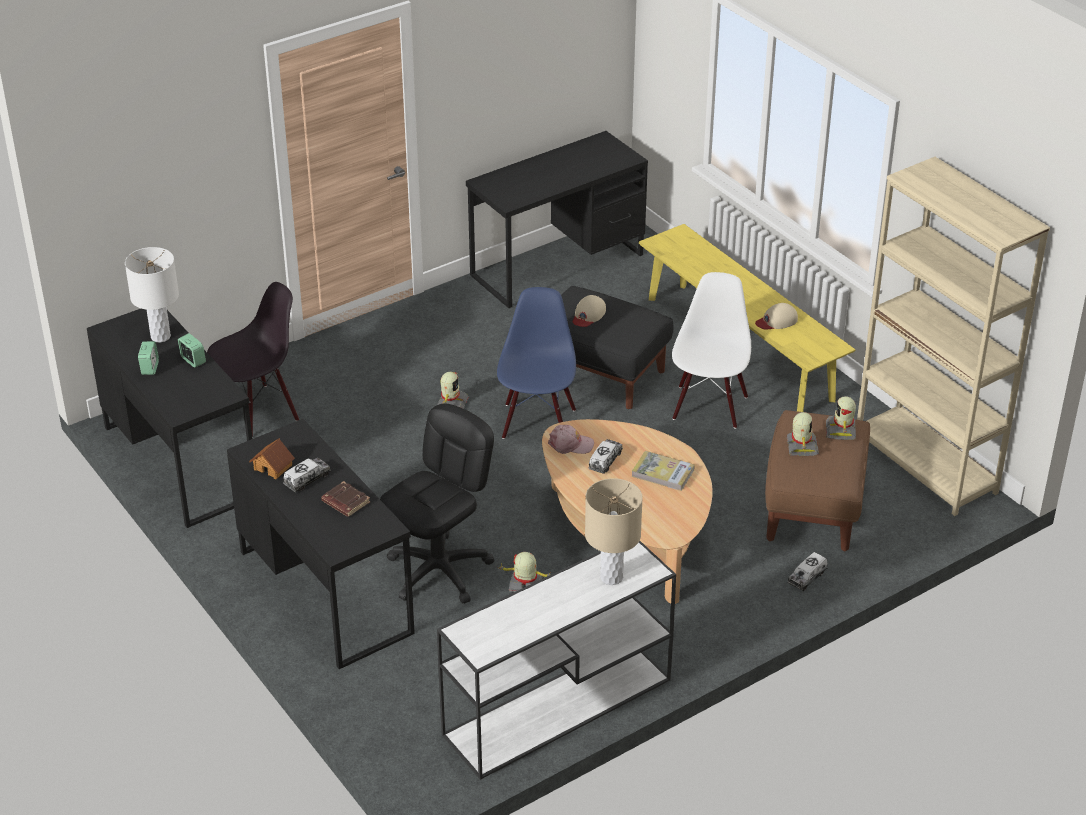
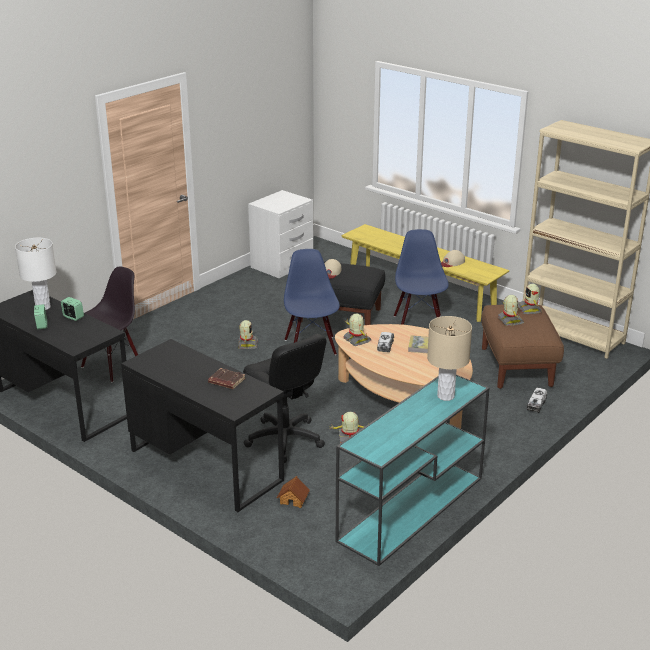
camera: 15 degrees left, 10 degrees down
(273, 467) = (161, 368): toy house -> toy house (293, 499)
(307, 479) = (191, 372): toy truck -> none
(439, 571) = (284, 439): black office chair -> black office chair turned 120 degrees clockwise
(556, 708) = (410, 510): white console table -> turquoise console table
(557, 265) = (282, 265): black desk -> white nightstand
(570, 444) = (356, 340): pink cap -> toy robot
(709, 407) = (418, 324): white chair -> blue chair

